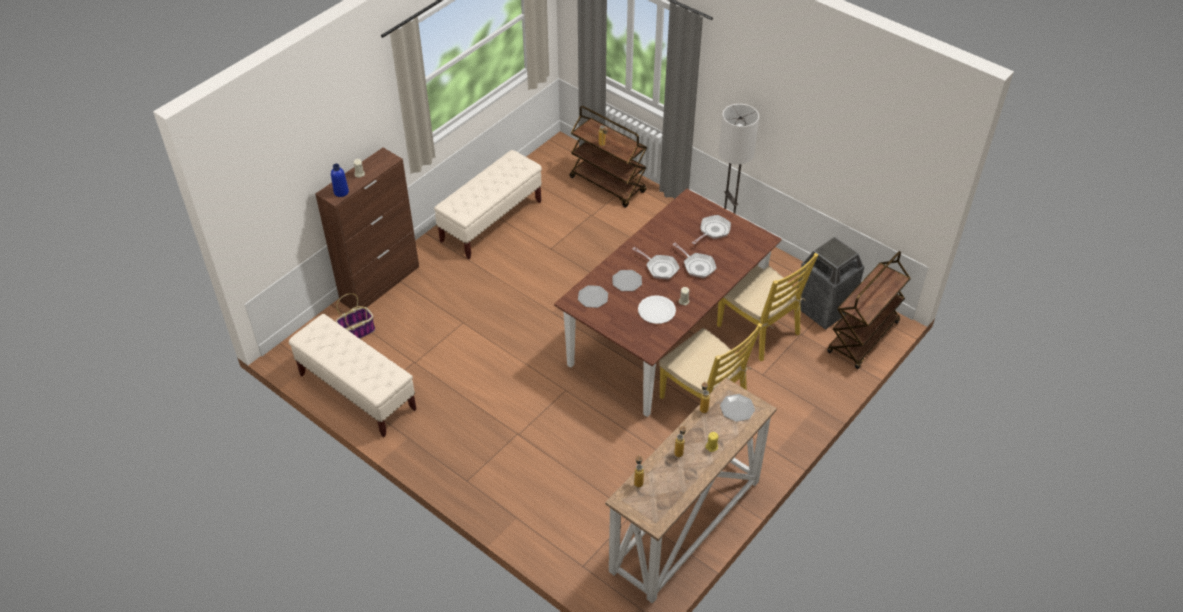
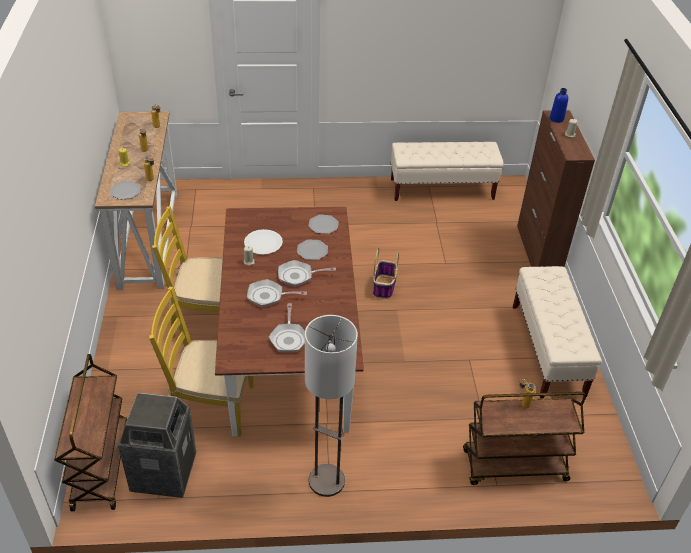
camera: 135 degrees right, 5 degrees down
(357, 332) = (498, 217): basket -> basket (384, 287)

